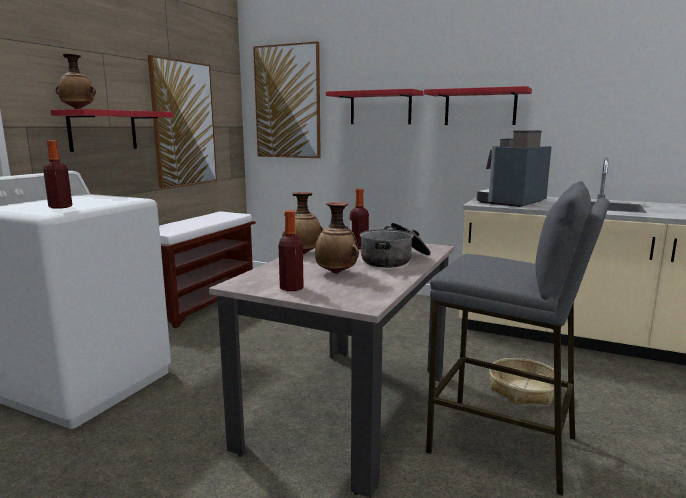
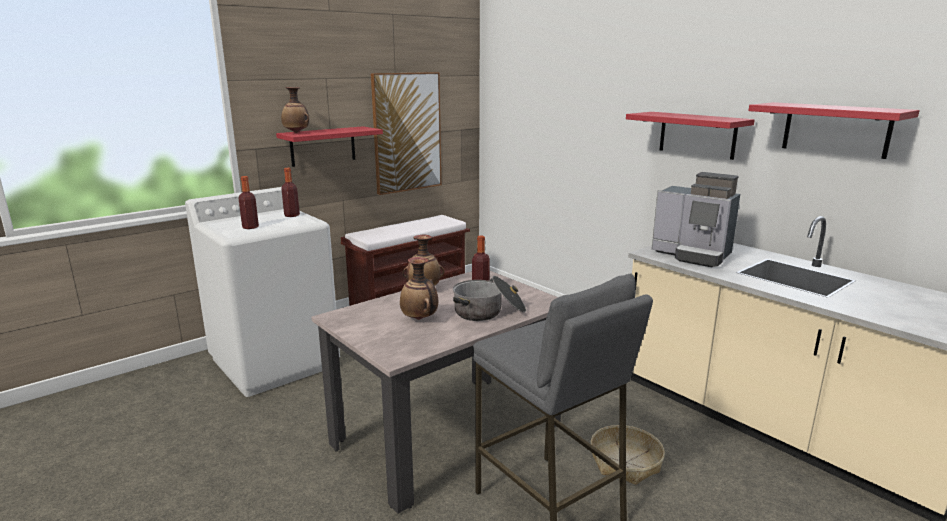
camera: 25 degrees right, 5 degrees up
(288, 102) = (516, 108): picture -> none
(291, 288) = (365, 329): bottle -> bottle (292, 215)
(380, 108) = (598, 124): red shelf -> red shelf (835, 129)
(512, 202) = (693, 255): coffee machine -> coffee machine turned 120 degrees counterclockwise

